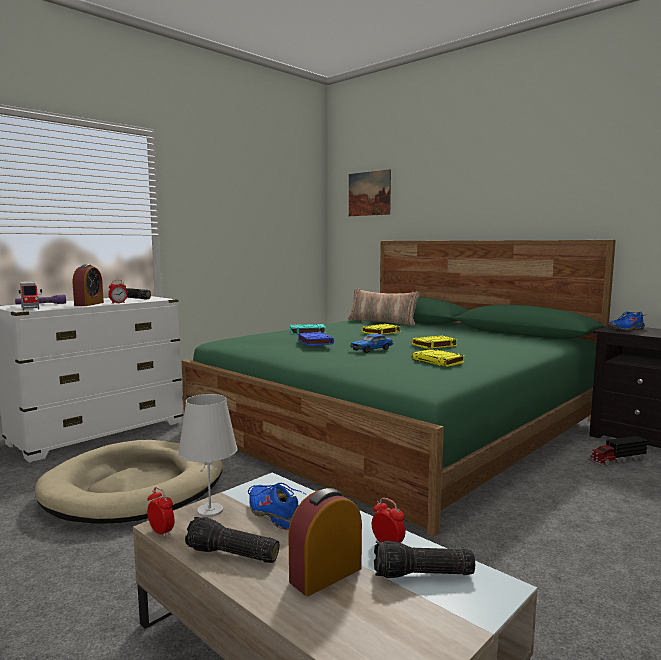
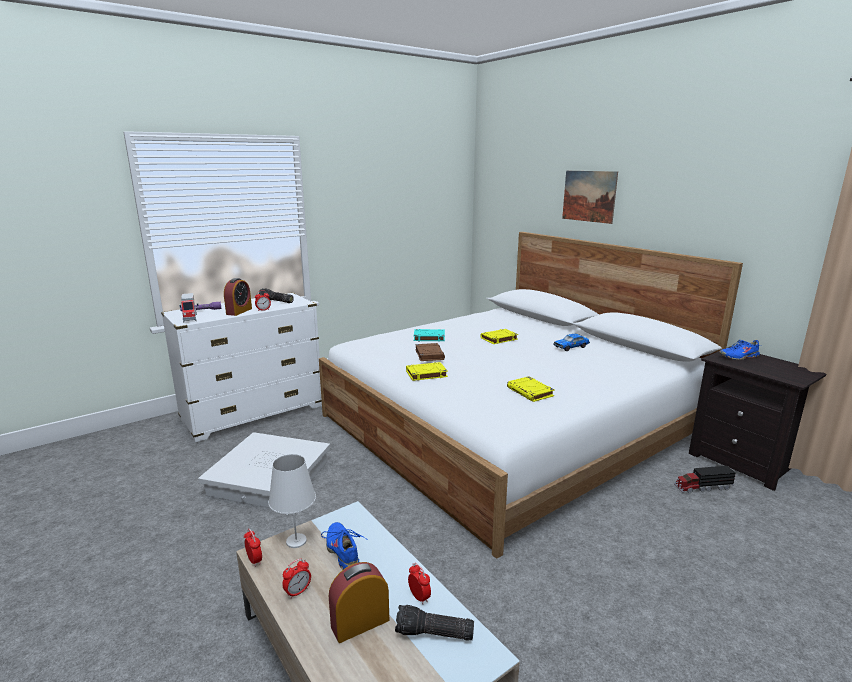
camera: 10 degrees right, 10 degrees up
(135, 487) = (270, 477): beige dog bed -> white storage box
(231, 555) = (298, 592): flashlight -> alarm clock
(314, 342) = (429, 354): blue book -> brown book
(369, 193) = (511, 182): picture -> picture (589, 196)
(372, 349) = (478, 367): toy car -> toy car (571, 347)
(382, 322) = (510, 318): pillow -> none
(399, 425) = (510, 424): green bed -> white bed
(434, 345) = (539, 364): yellow book -> yellow book (426, 374)

